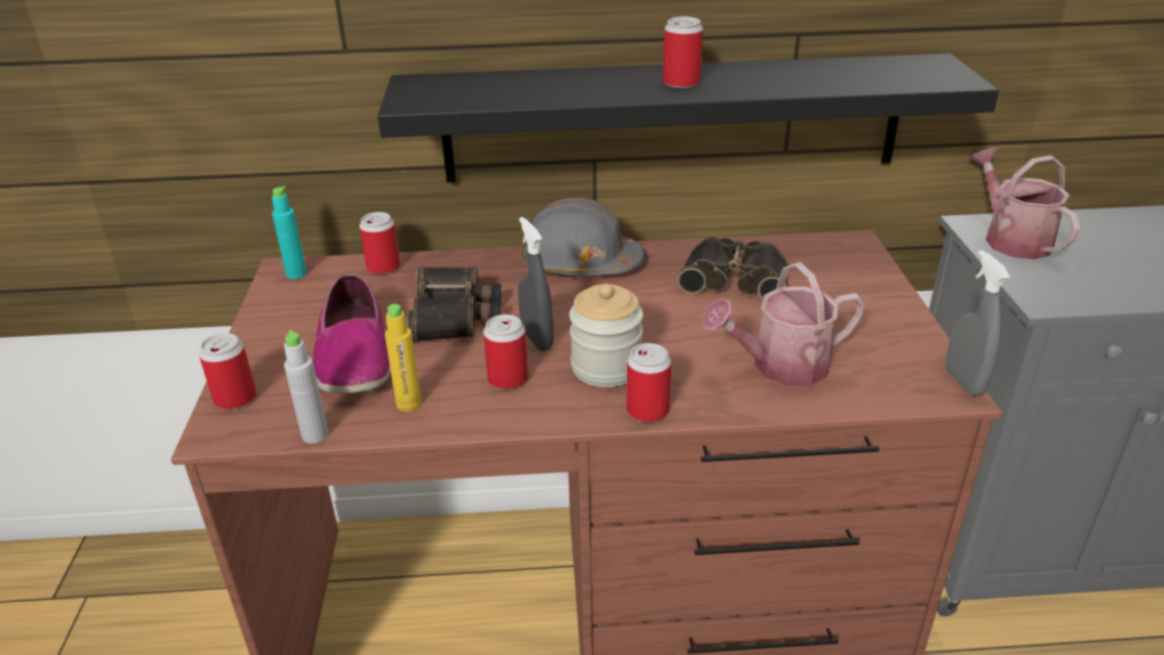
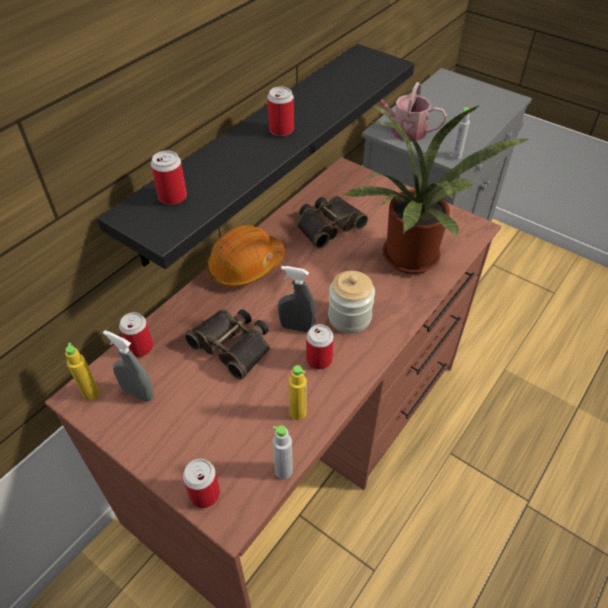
camera: 50 degrees left, 15 degrees up
(296, 274) = (91, 393): turquoise bottle -> yellow bottle
(354, 357) = (224, 413): shoe -> none
(580, 264) = (246, 266): grey hard hat -> orange hard hat
(647, 410) = (397, 325): can -> can (172, 197)
(780, 366) = (410, 261): watering can -> potted plant
(963, 382) = (475, 220): grey spray bottle -> grey spray bottle (138, 393)
(1054, 299) = (455, 156): none -> grey bottle

